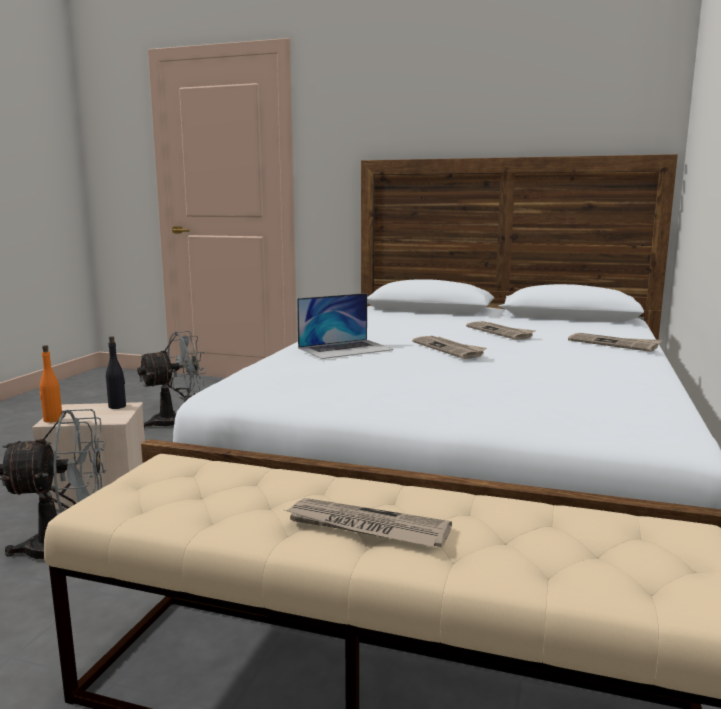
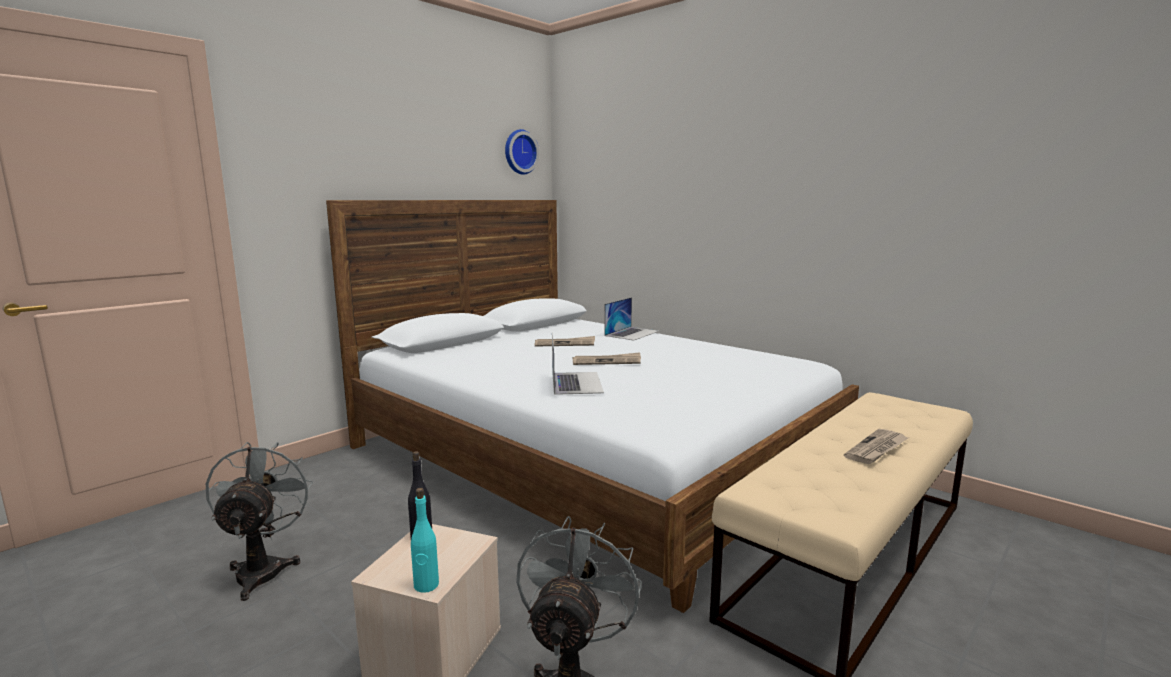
camera: 65 degrees left, 0 degrees up
(52, 420) = (426, 585): orange bottle -> turquoise bottle
(614, 344) = (632, 333): newspaper -> laptop
(624, 92) = (519, 152): none -> wall clock

